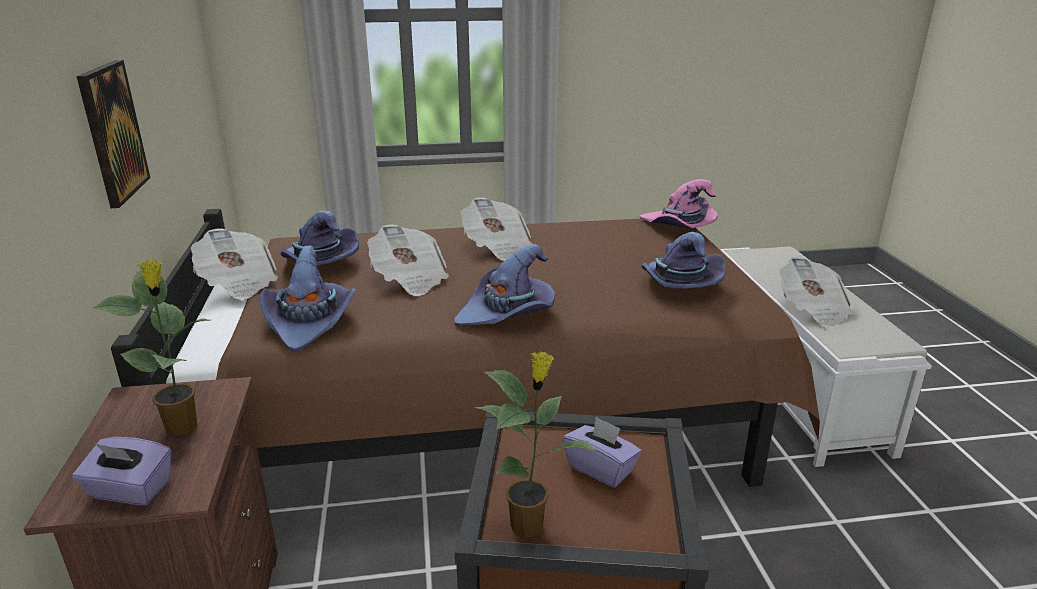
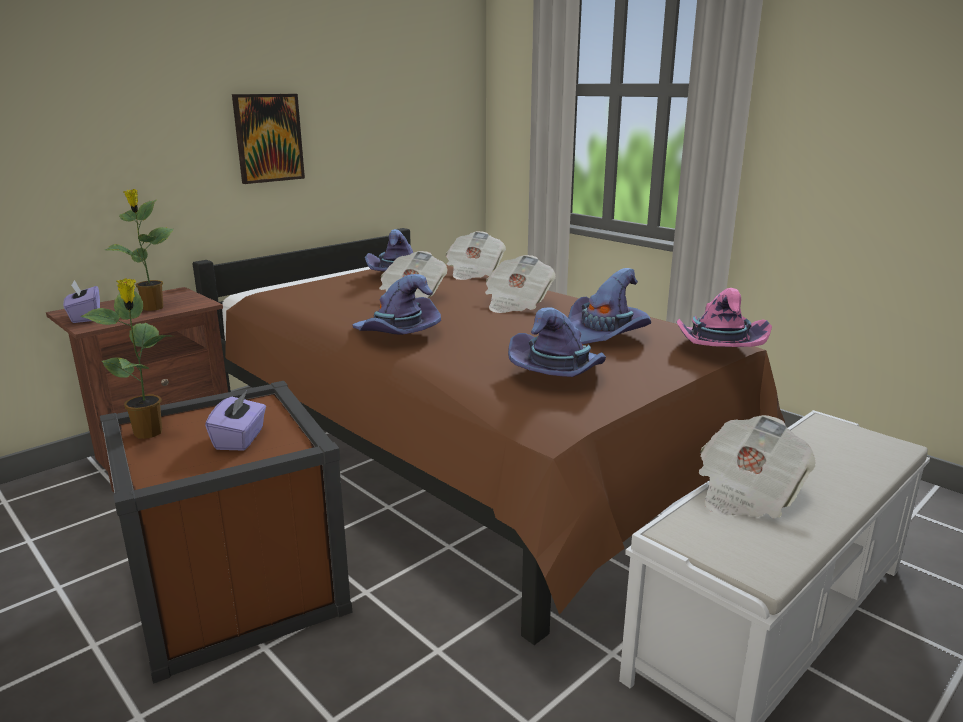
camera: 55 degrees right, 5 degrees down
(238, 283) = (341, 270): newspaper -> newspaper (473, 272)
(310, 322) = (310, 296): purple hat -> purple hat (604, 335)

